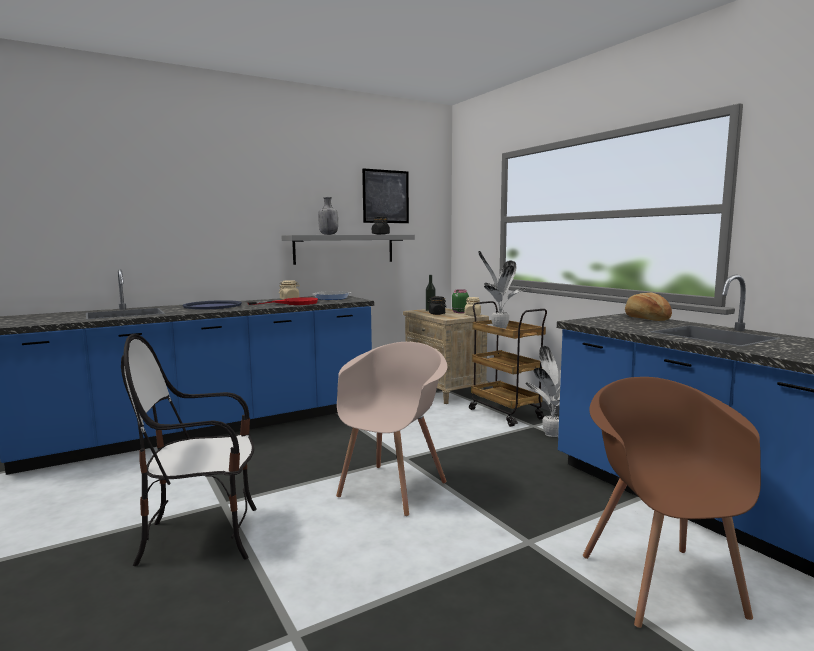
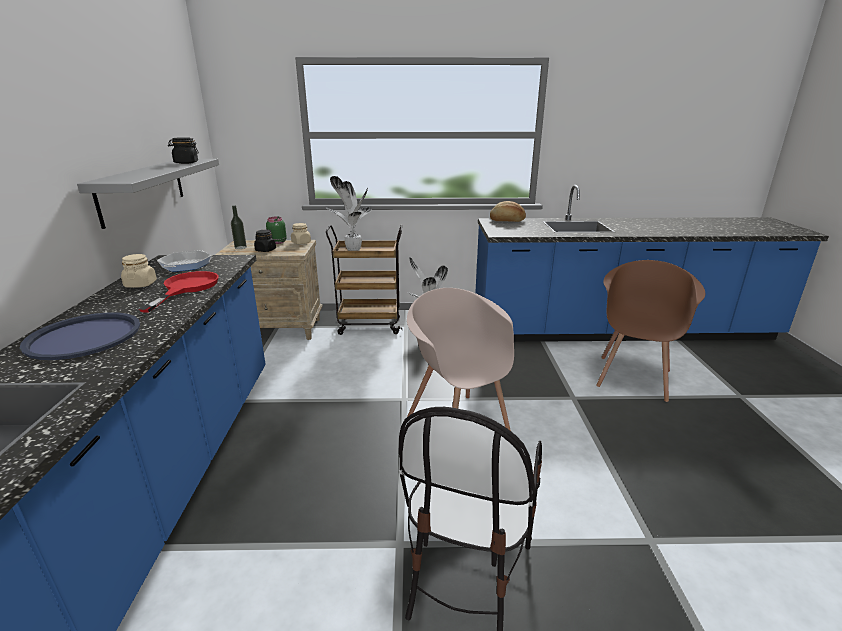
camera: 60 degrees left, 15 degrees up
(328, 234) = (142, 173): grey bottle -> none
(385, 196) = (159, 105): picture -> none
(660, 584) = (633, 378): brown chair -> brown chair turned 90 degrees clockwise

